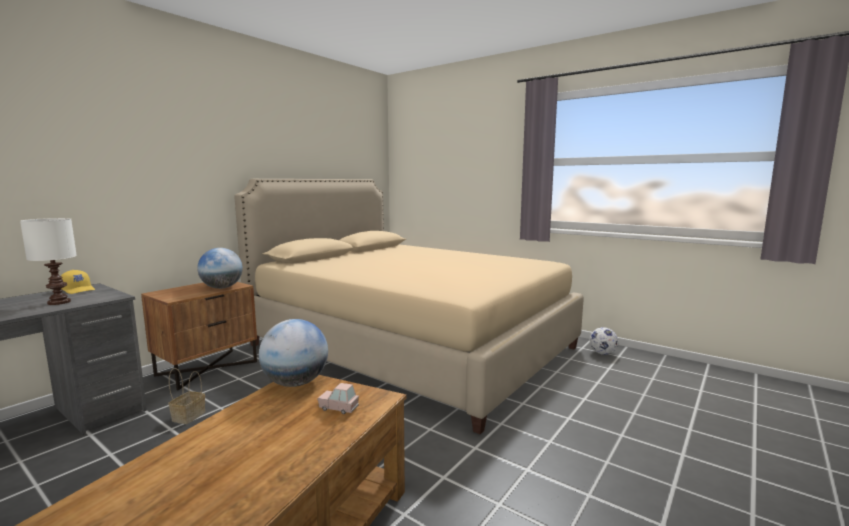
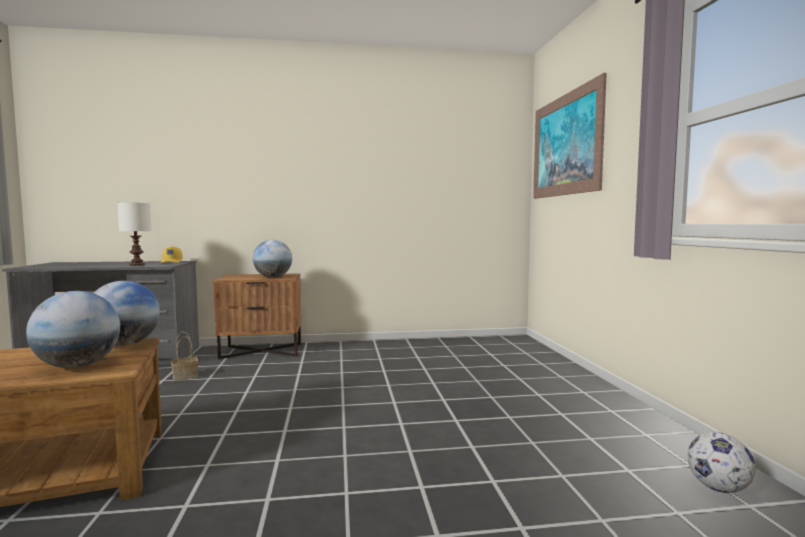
camera: 45 degrees right, 5 degrees down
(338, 408) = (78, 366): pink toy car -> globe
(411, 346) = (439, 383): beige bed -> none
(434, 157) = (565, 145): none -> picture

